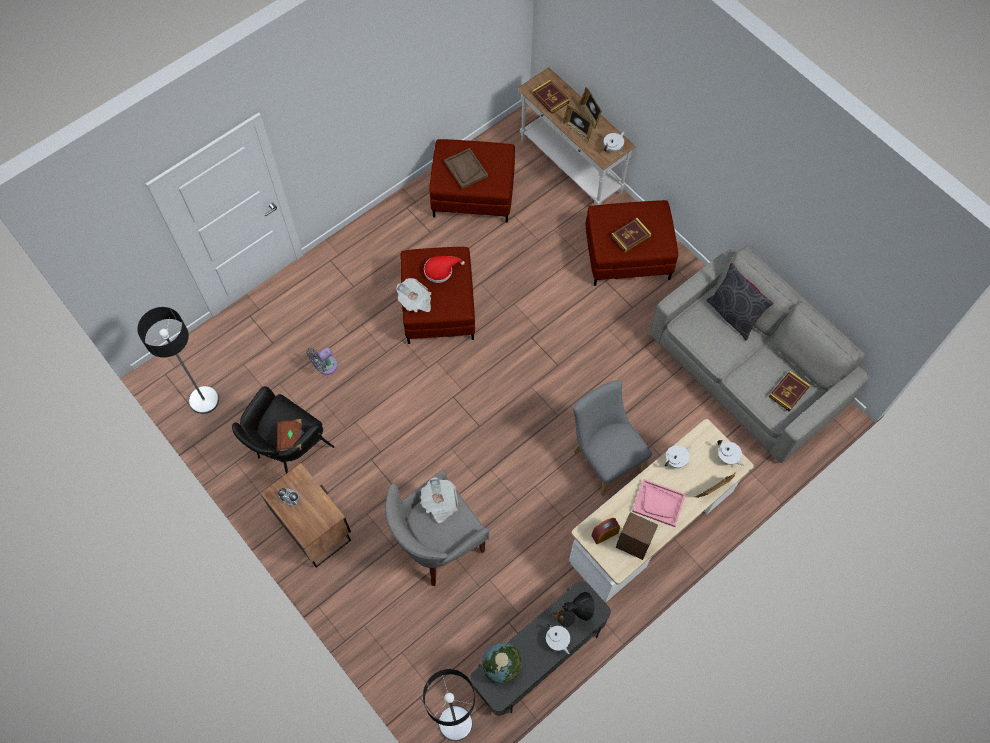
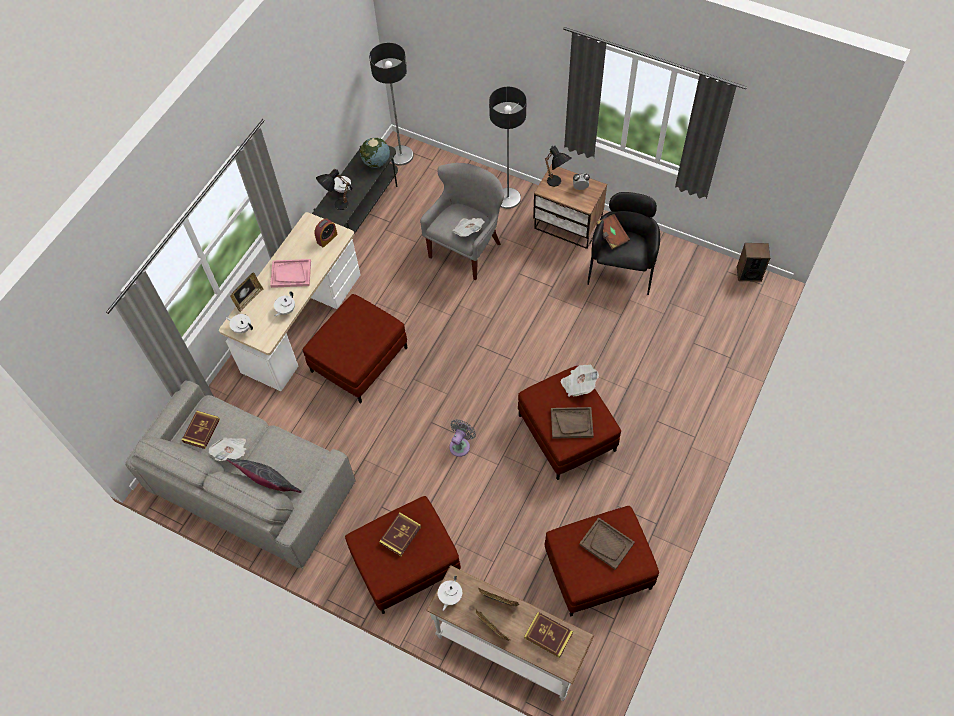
camera: 160 degrees right, 5 degrees down
(204, 400) = (715, 278): floor lamp -> floor lamp (508, 199)
(314, 516) = (556, 185): none -> black table lamp
(325, 366) = (635, 341): grey fan -> grey fan (461, 445)
(440, 270) = (572, 423): red hat -> brown tray
(604, 457) = (359, 360): grey chair -> red ottoman
(633, 544) = (302, 240): speaker -> speaker (748, 273)
(763, 359) = (231, 452): none -> newspaper

